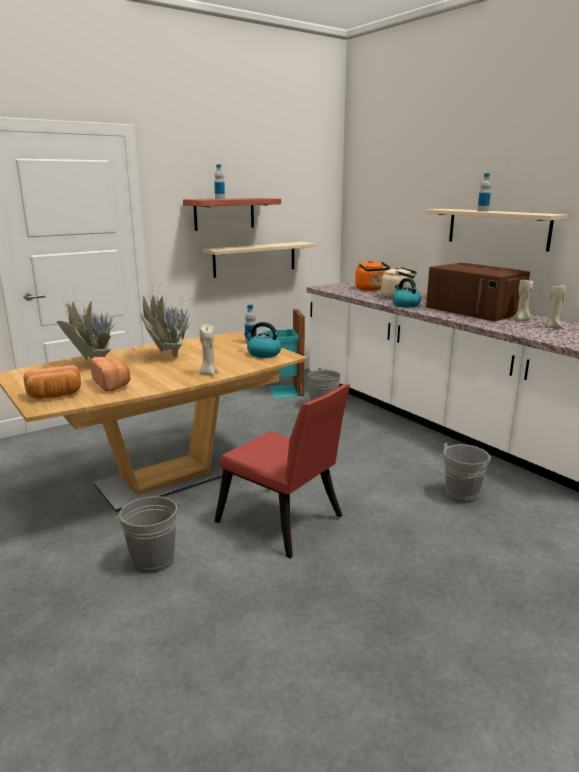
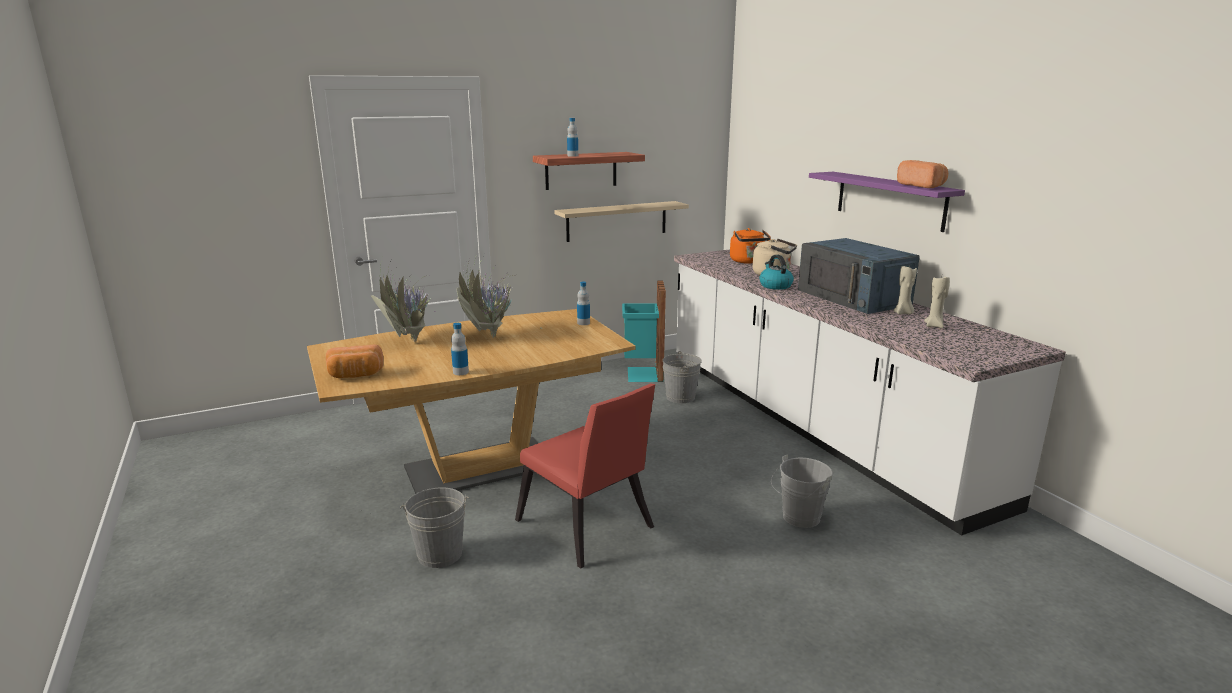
camera: 10 degrees right, 0 degrees up
(112, 384) = (416, 366): bread -> bread (922, 186)
(208, 373) = (519, 359): beige candle -> none
(263, 354) = (589, 338): kettle -> none
(474, 310) = (854, 297): brown microwave -> blue microwave
(482, 211) = (870, 179): bottle -> bottle (460, 372)
(497, 228) = (889, 200): beige shelf -> purple shelf

